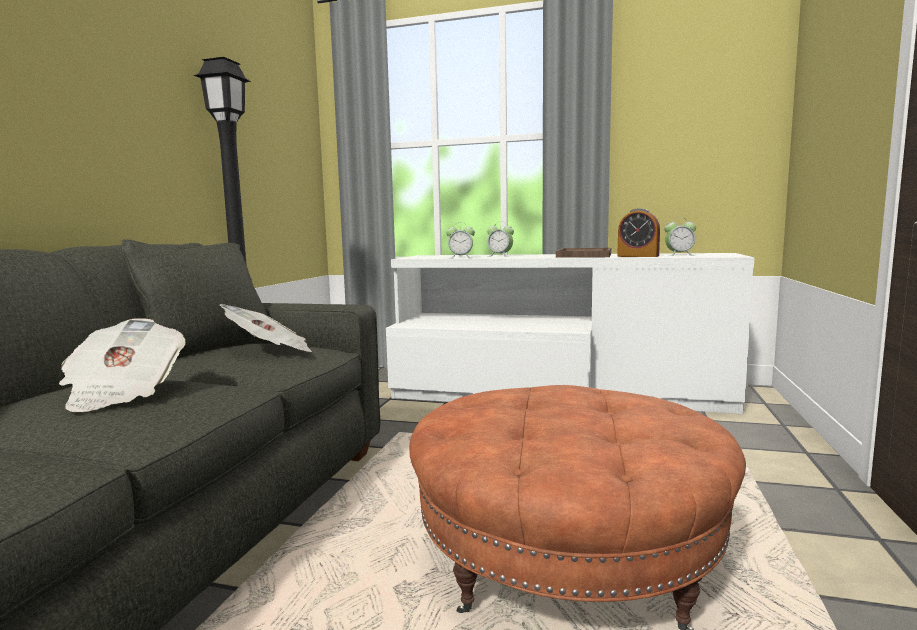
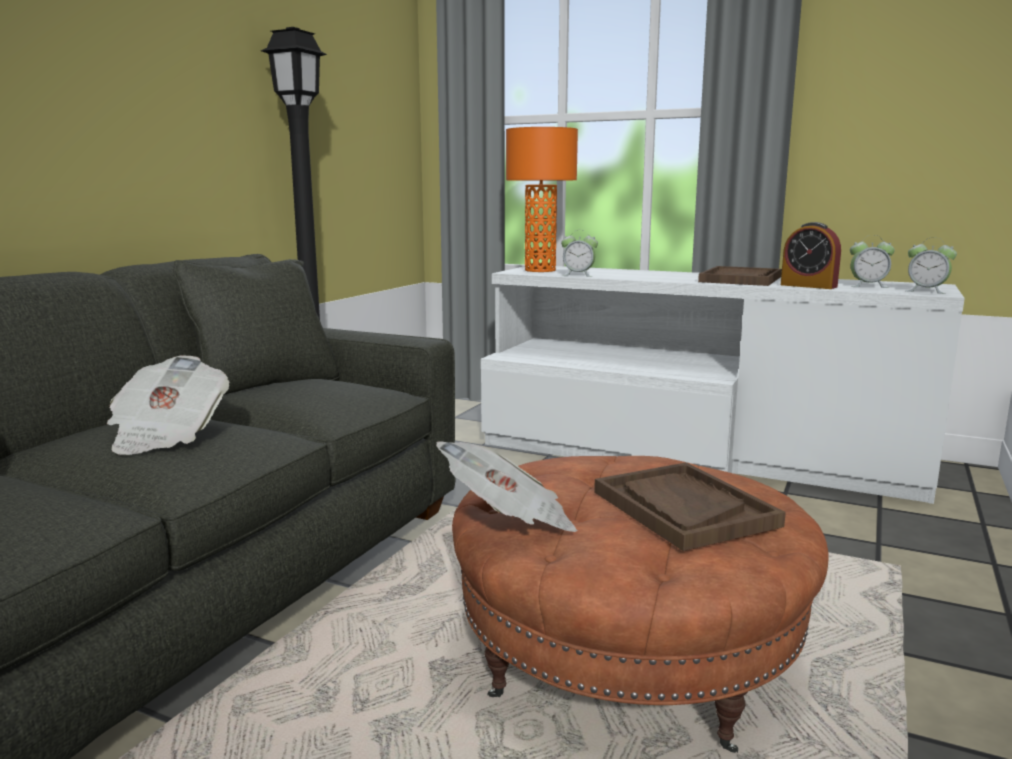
camera: 10 degrees right, 5 degrees up
(270, 351) = (327, 391): newspaper -> newspaper (509, 520)
(427, 257) = (540, 270): none -> orange table lamp
(500, 256) = (631, 273): alarm clock -> alarm clock (926, 291)
(614, 419) = (683, 508): none -> brown tray

